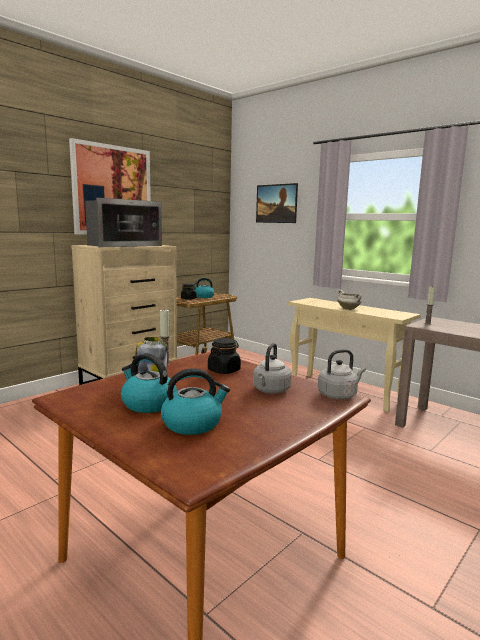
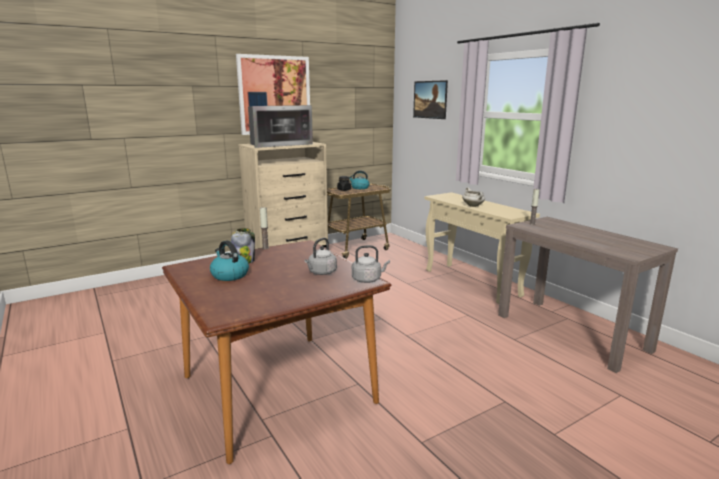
camera: 15 degrees right, 5 degrees up
(193, 423) = (246, 290): kettle -> none
(224, 370) = (303, 255): black jar -> none

